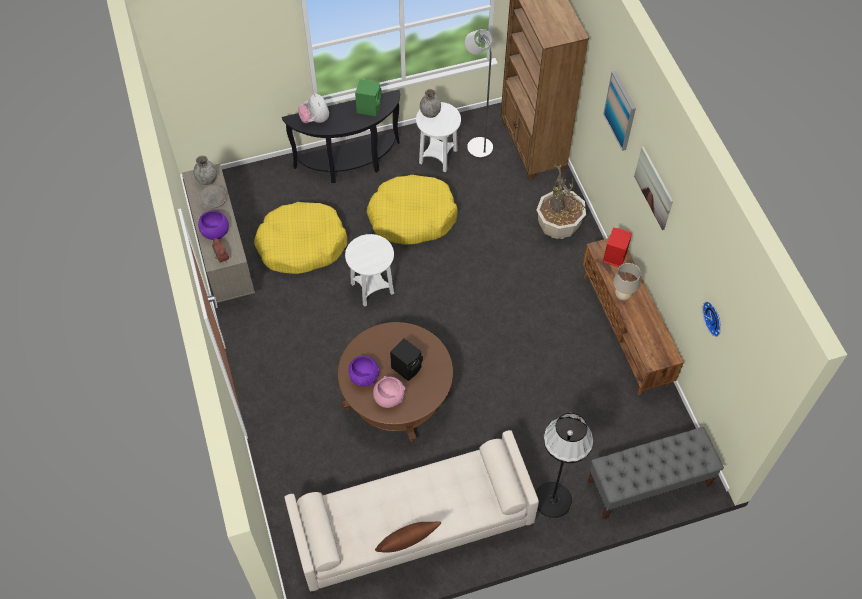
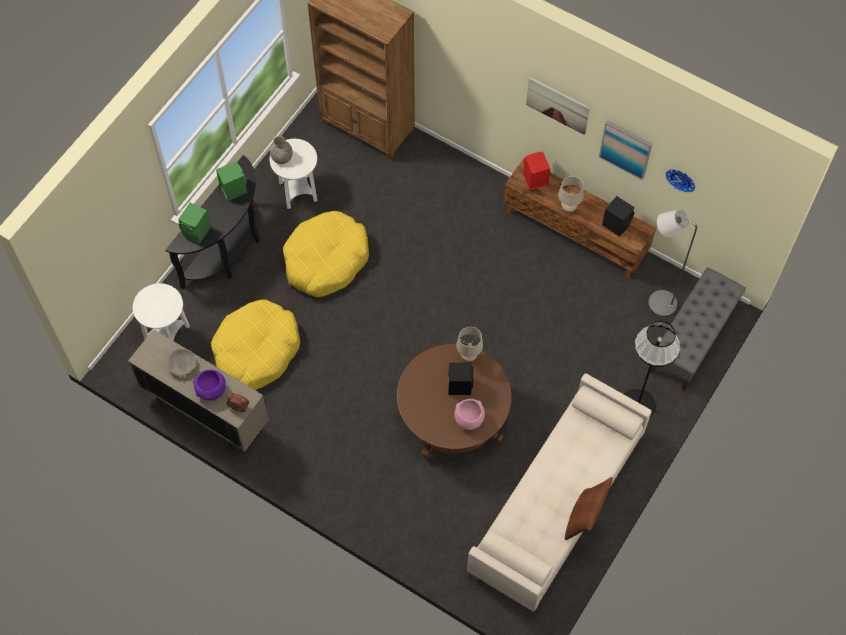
camera: 40 degrees left, 5 degrees up
(207, 180) = (157, 351): grey vase -> none
(315, 119) = (197, 232): plush toy -> green speaker
(364, 377) = (435, 417): purple bowl -> none
(372, 289) = (351, 344): white side table -> white side table (168, 335)
(435, 351) = (469, 356): none -> beige table lamp
(477, 145) = (320, 158): grey floor lamp -> grey floor lamp (656, 302)
(558, 227) = (451, 184): potted plant -> none
(620, 110) = (483, 57): picture -> picture (626, 149)
(652, 336) = (617, 224): none -> black speaker

